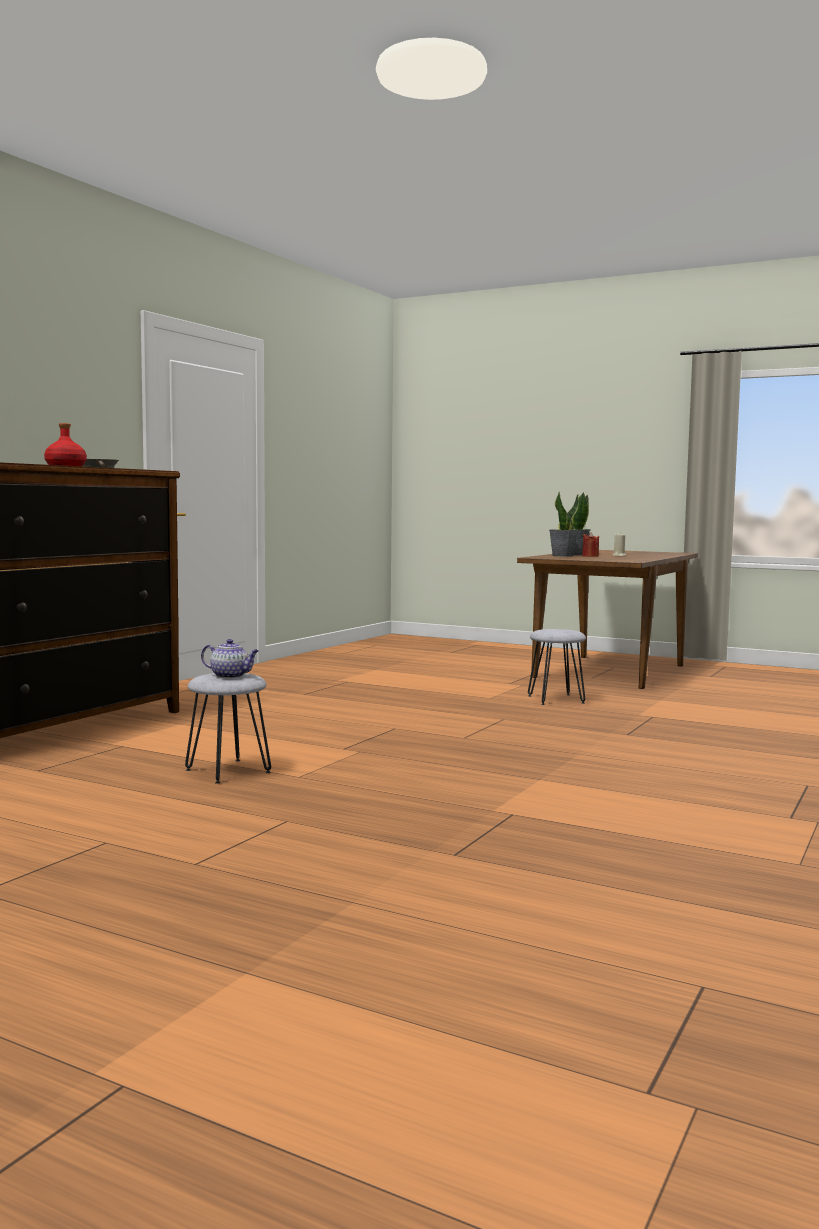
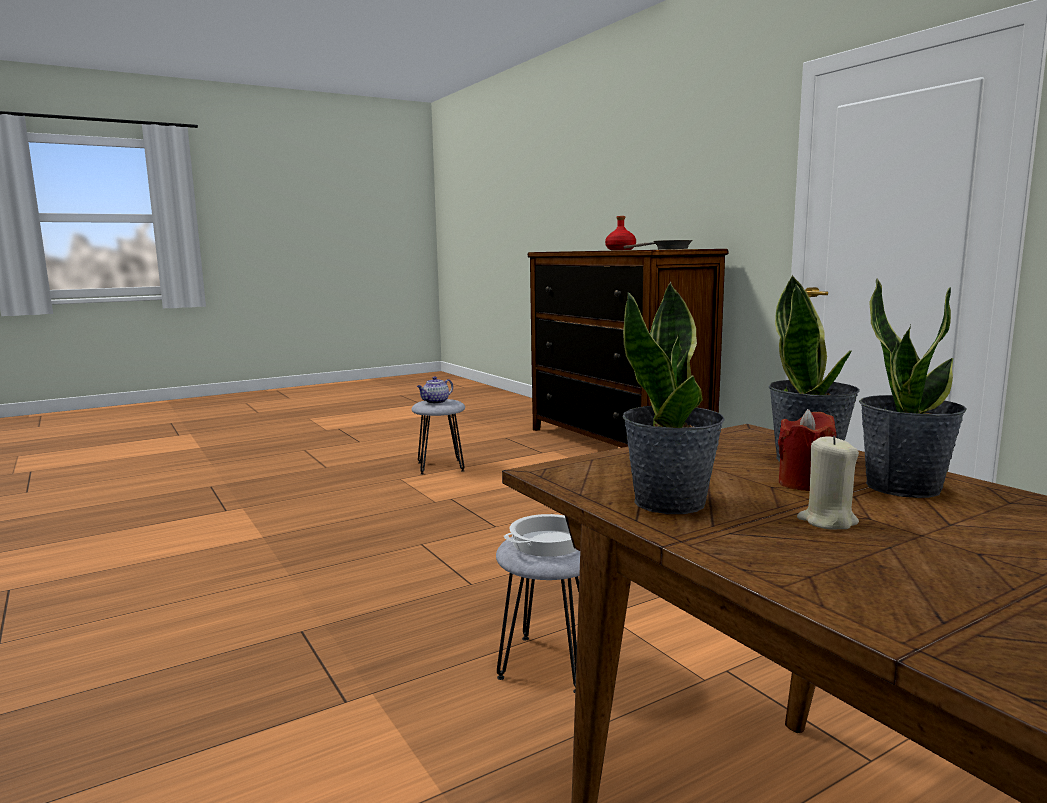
camera: 120 degrees right, 5 degrees up
(558, 630) = (547, 542): none -> cooking pot
(633, 558) = (671, 502): none -> potted plant

